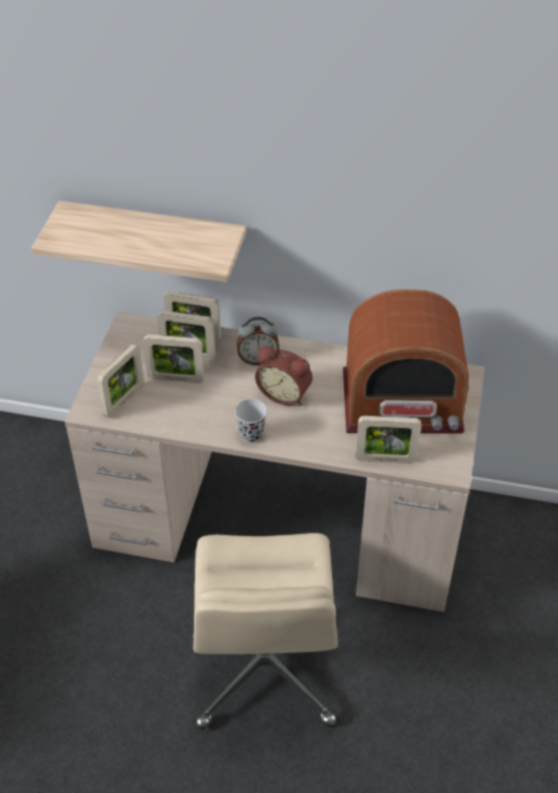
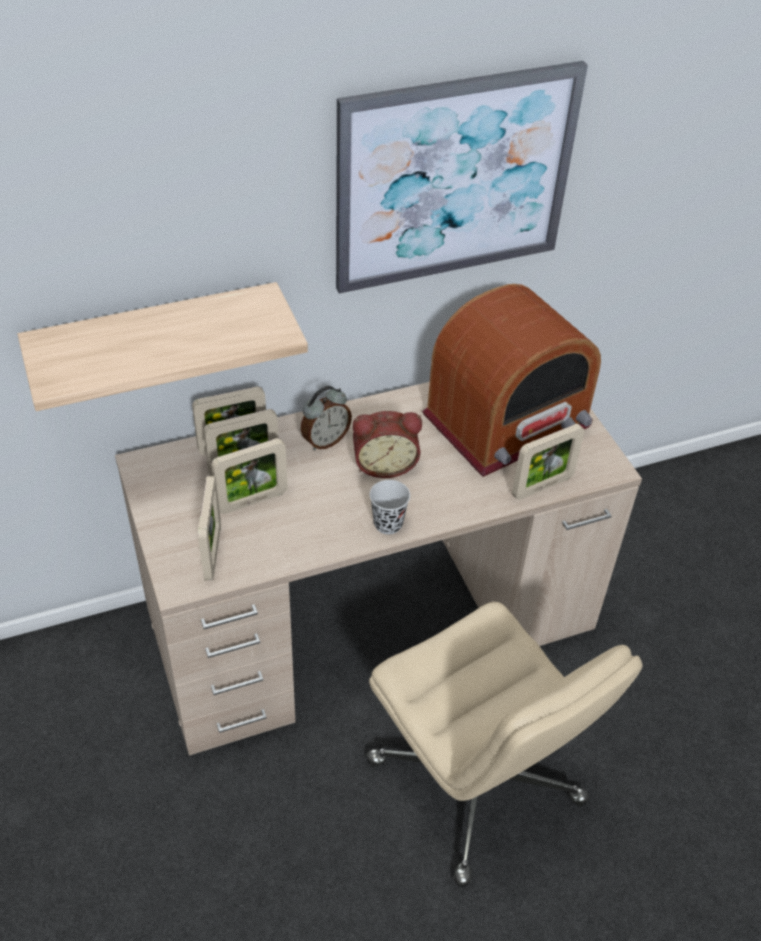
camera: 35 degrees left, 0 degrees up
(395, 191) = (454, 179): none -> picture

